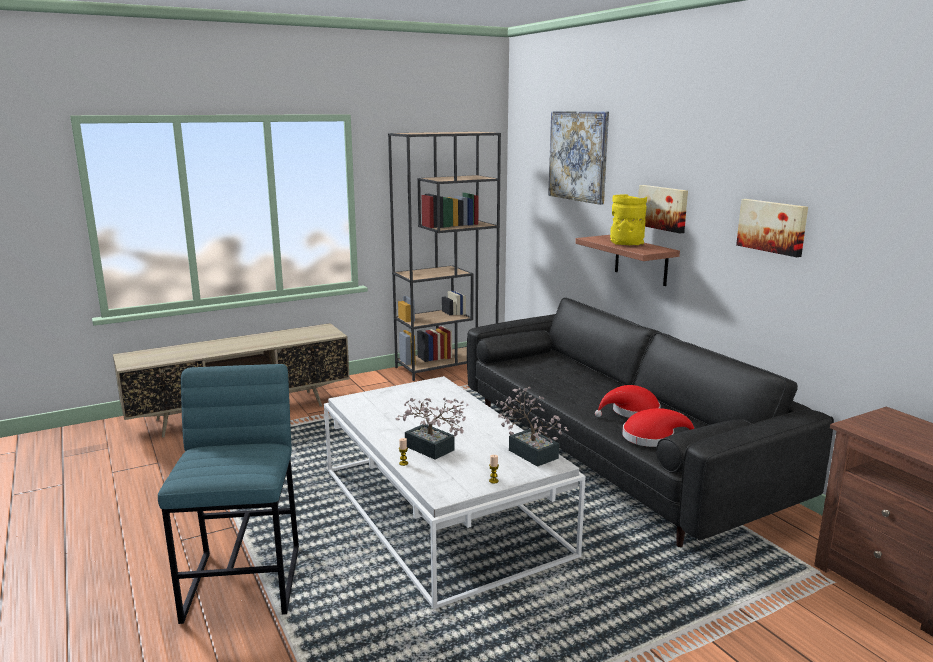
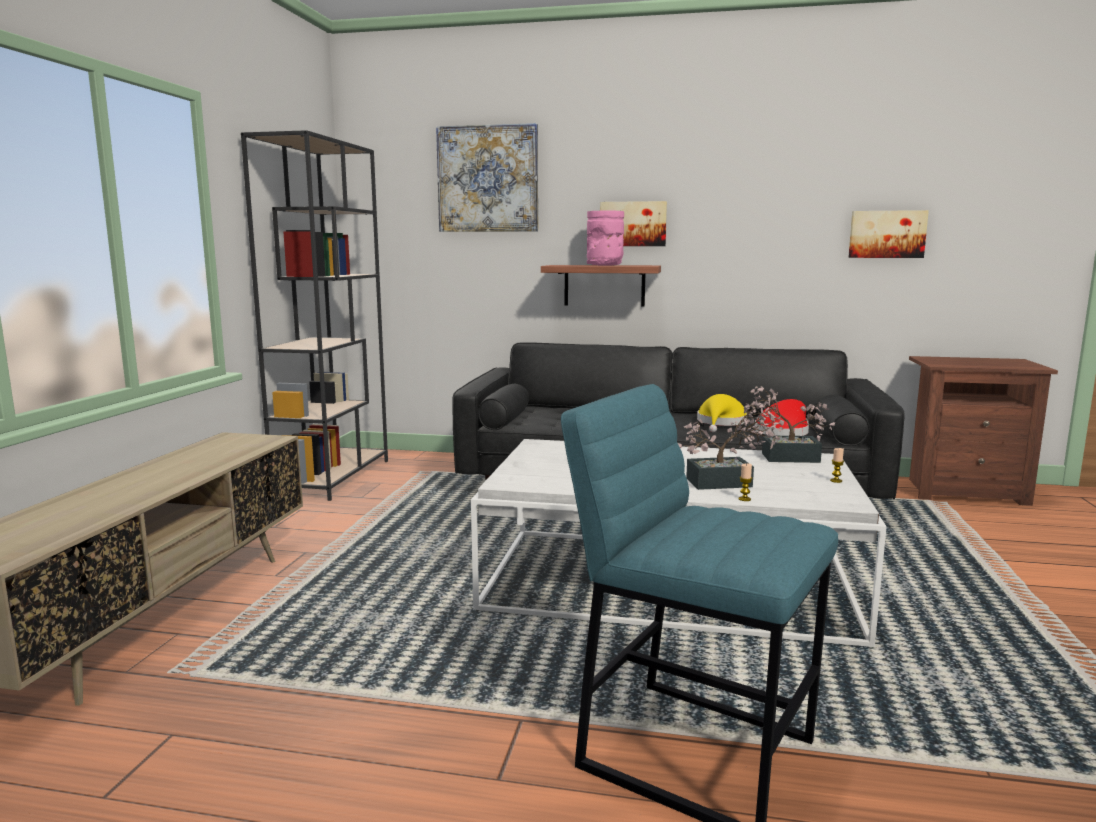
camera: 50 degrees left, 5 degrees down
(626, 244) = (604, 265): yellow vase -> pink vase
(632, 412) = (721, 423): red hat -> yellow hat
(772, 226) = (776, 224): picture -> picture (887, 234)

